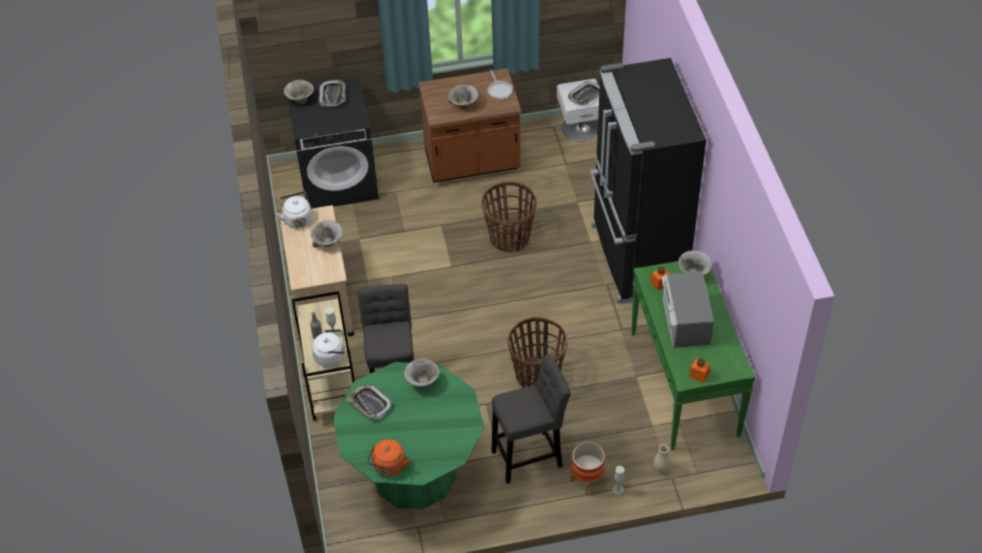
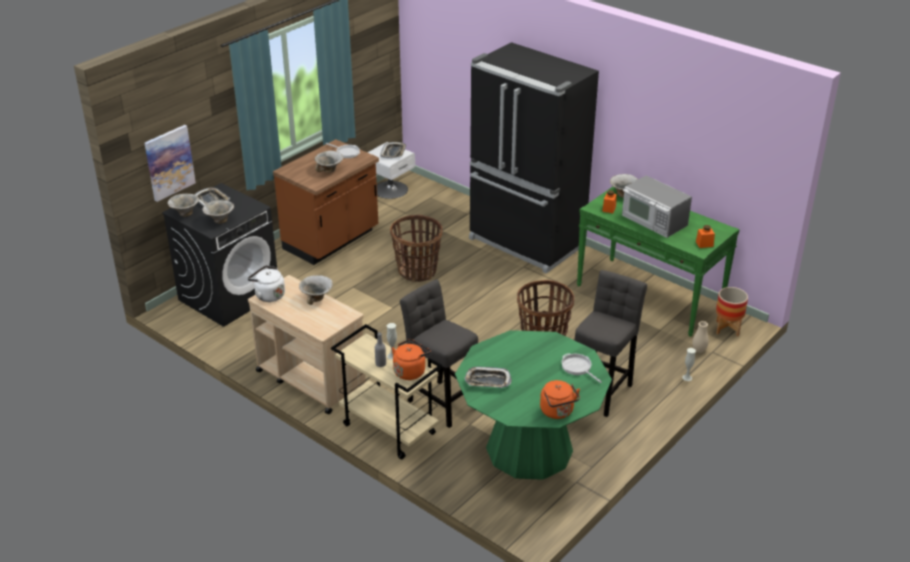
camera: 40 degrees left, 15 degrees down
(301, 49) = (169, 162): none -> picture
(331, 356) = (410, 371): white kettle -> orange kettle
(422, 382) = (511, 347): bowl -> bowl (219, 221)
(451, 435) = (577, 367): none -> frying pan
(587, 480) = (659, 384): planter -> planter (727, 328)

